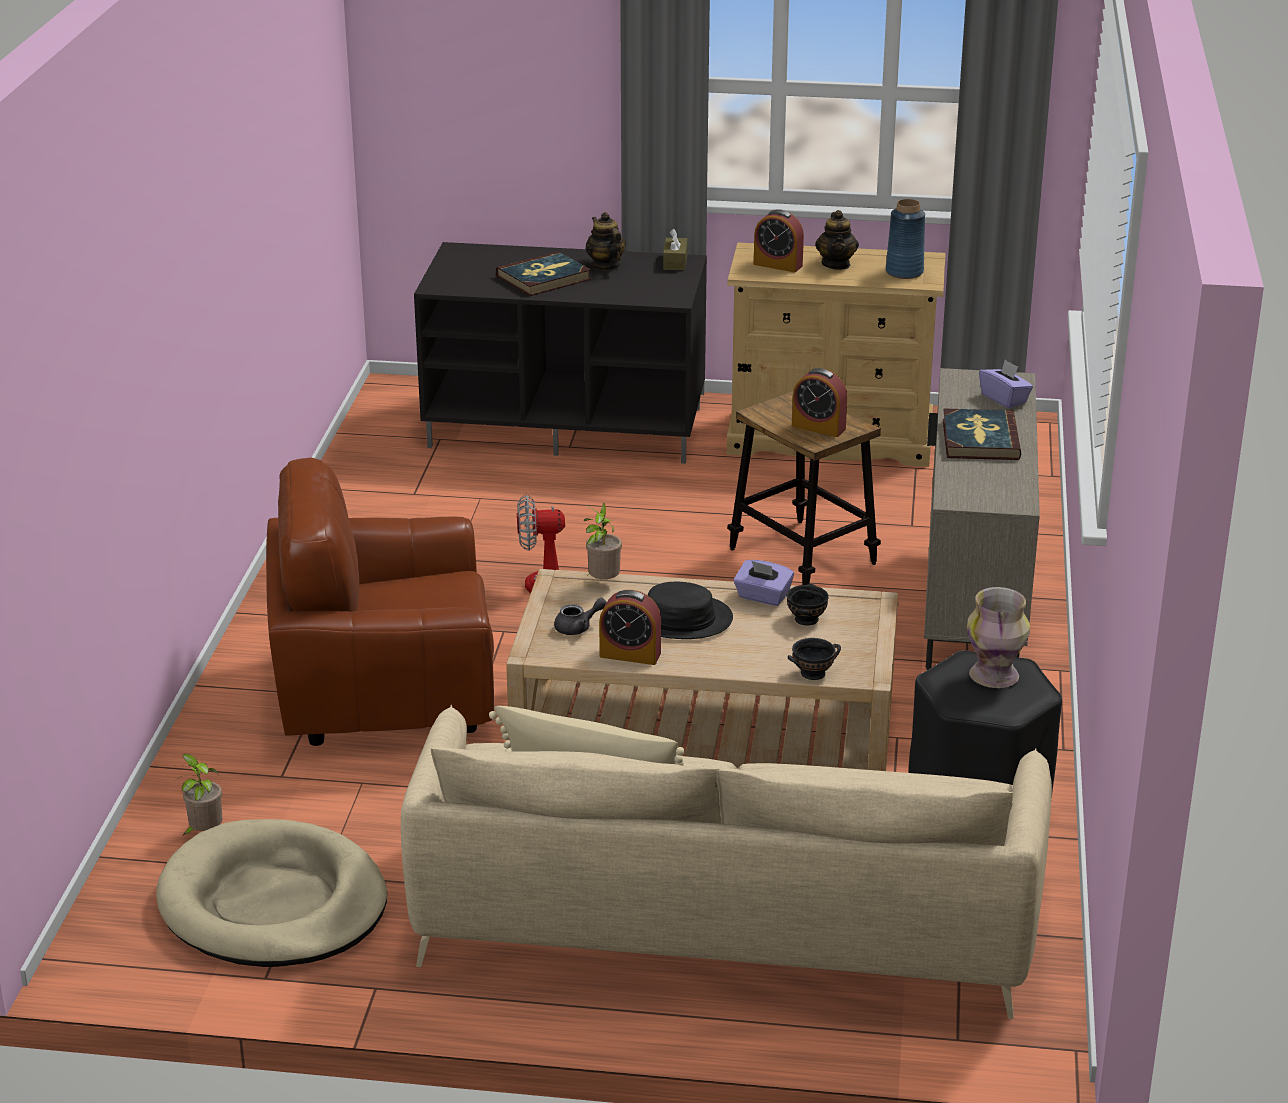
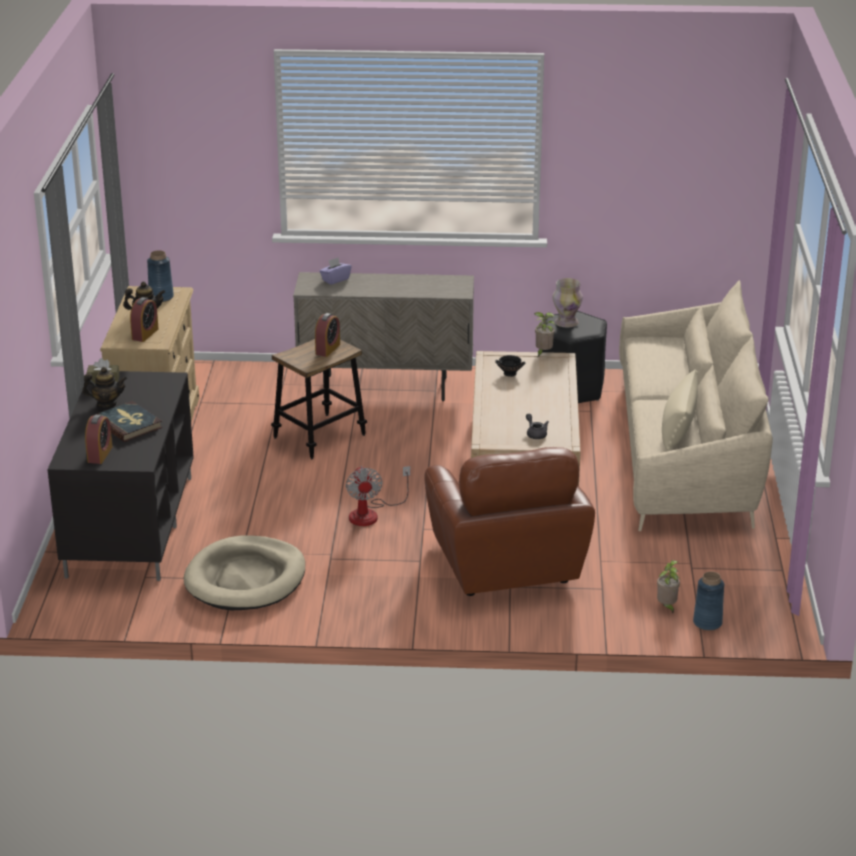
camera: 95 degrees left, 0 degrees up
(142, 868) = (707, 623): none -> blue vase
(273, 904) = (721, 575): beige dog bed -> beige dog bed (246, 579)
(602, 582) = (484, 428): potted plant -> potted plant (543, 353)
(605, 265) = (107, 404): teapot -> teapot turned 150 degrees counterclockwise
(630, 654) = (561, 417): alarm clock -> alarm clock (100, 454)
(679, 619) = (518, 406): black hat -> none
(762, 597) = (490, 384): purple tissue box -> none
(814, 673) = (565, 370): black bowl -> none
(979, 439) = (388, 286): book -> none

